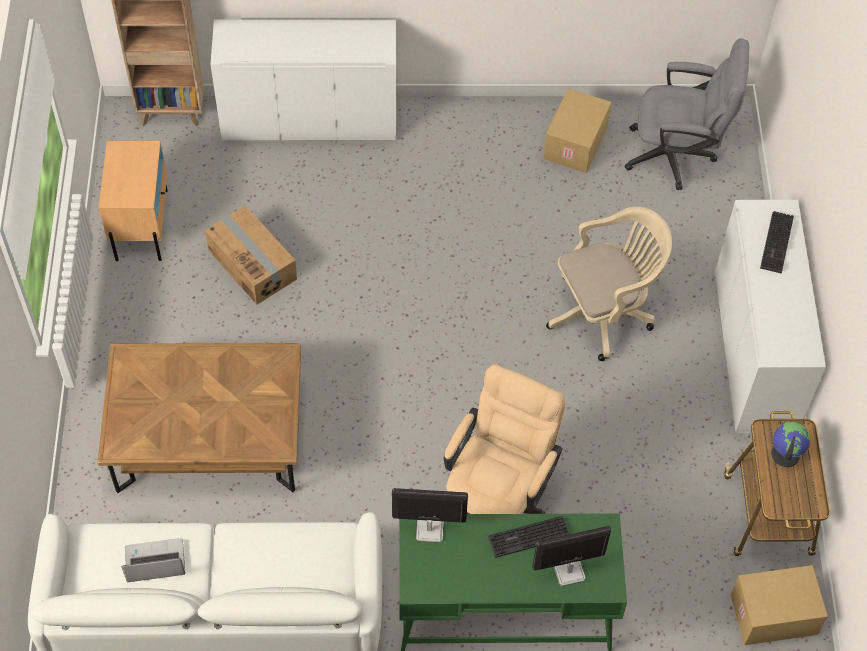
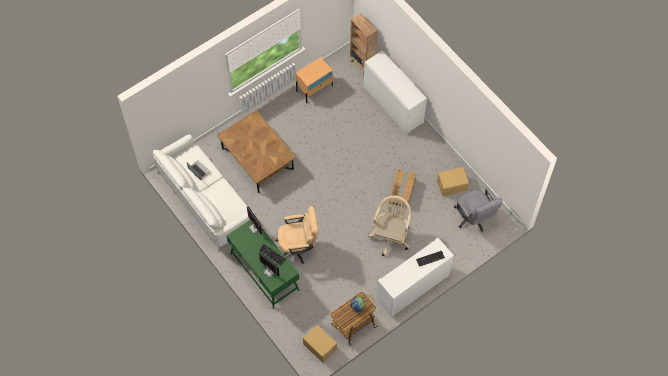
camera: 55 degrees right, 5 degrees up
(253, 264) = (325, 127): cardboard box -> cardboard box (402, 191)
(604, 313) = (390, 235): beige office chair -> beige office chair turned 105 degrees counterclockwise

